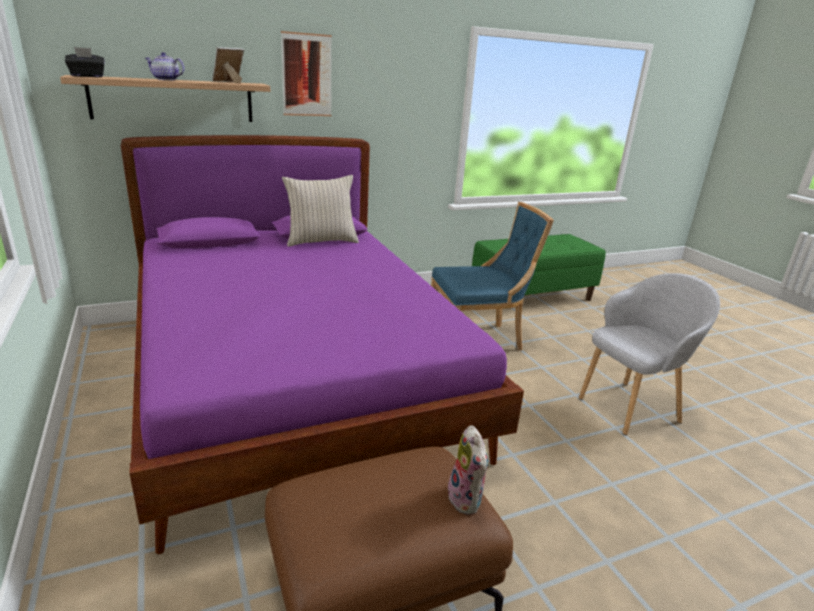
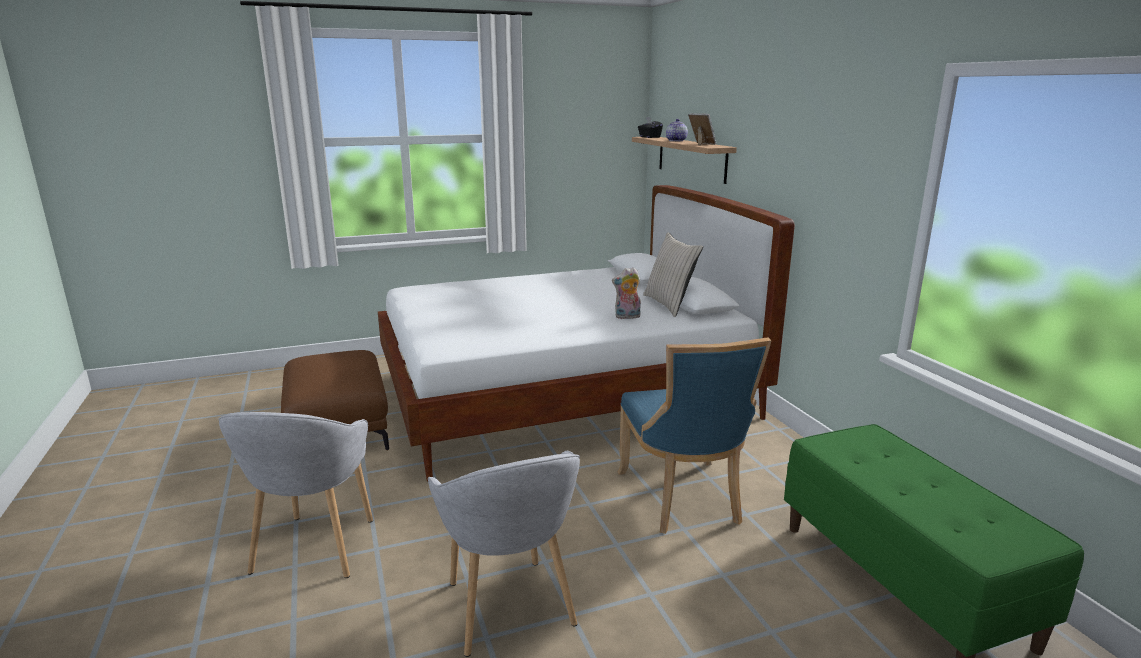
camera: 95 degrees right, 5 degrees down
(296, 382) = (564, 396): purple bed -> white bed
(307, 75) = (764, 140): picture -> none
(467, 500) = (314, 389): plush toy -> plush toy (627, 317)
(638, 529) = (314, 549): none -> grey armchair

